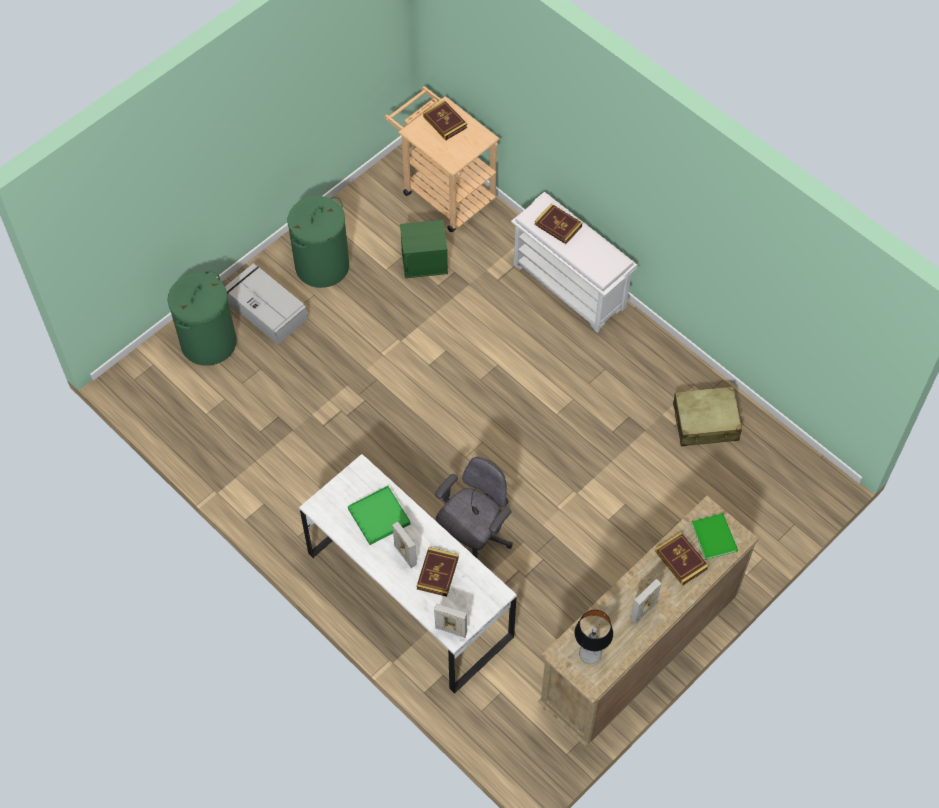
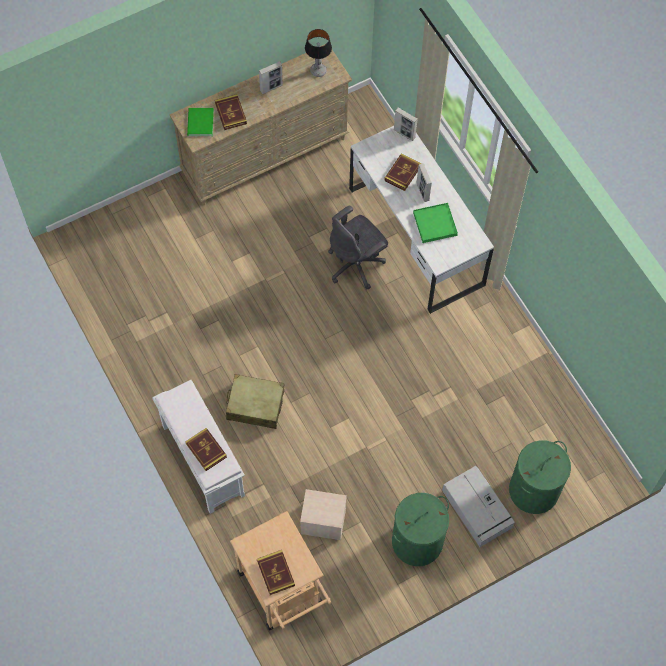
camera: 165 degrees left, 5 degrees up
(425, 261) = (322, 521): green storage box -> beige storage box
(706, 422) = (141, 308): beige suitcase -> beige suitcase (255, 405)

